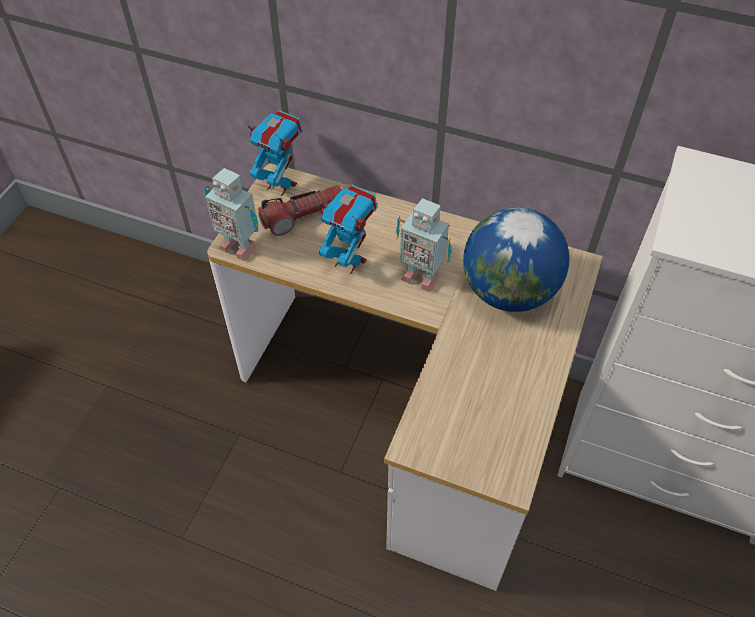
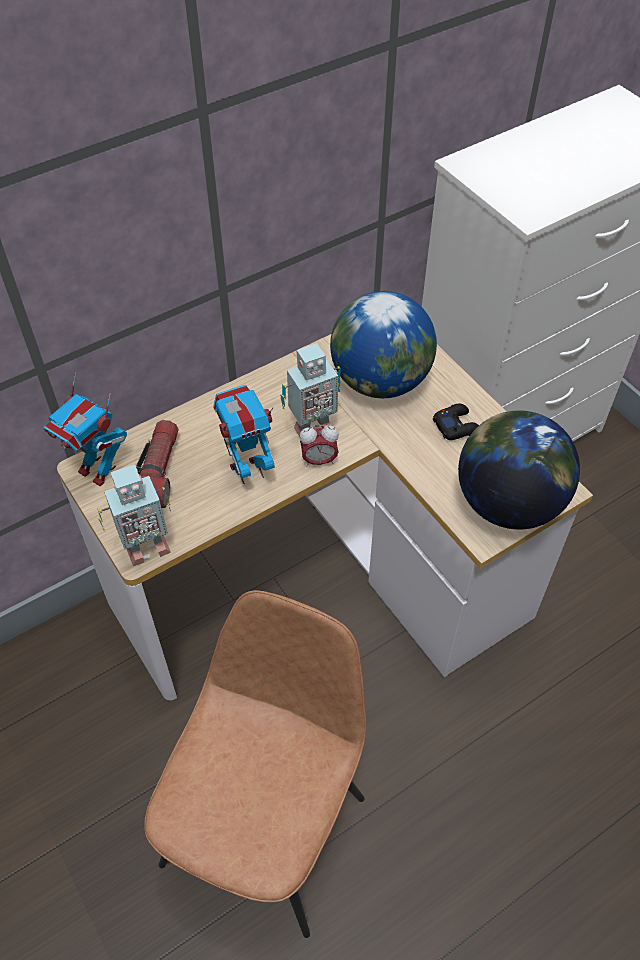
camera: 55 degrees left, 0 degrees up
(190, 497) = (267, 825): none -> brown chair
(280, 185) = (98, 471): toy robot -> toy robot turned 120 degrees counterclockwise
(394, 297) = (319, 460): none -> alarm clock
(461, 446) = (508, 503): none -> globe
(510, 367) = (456, 426): none -> black game controller

